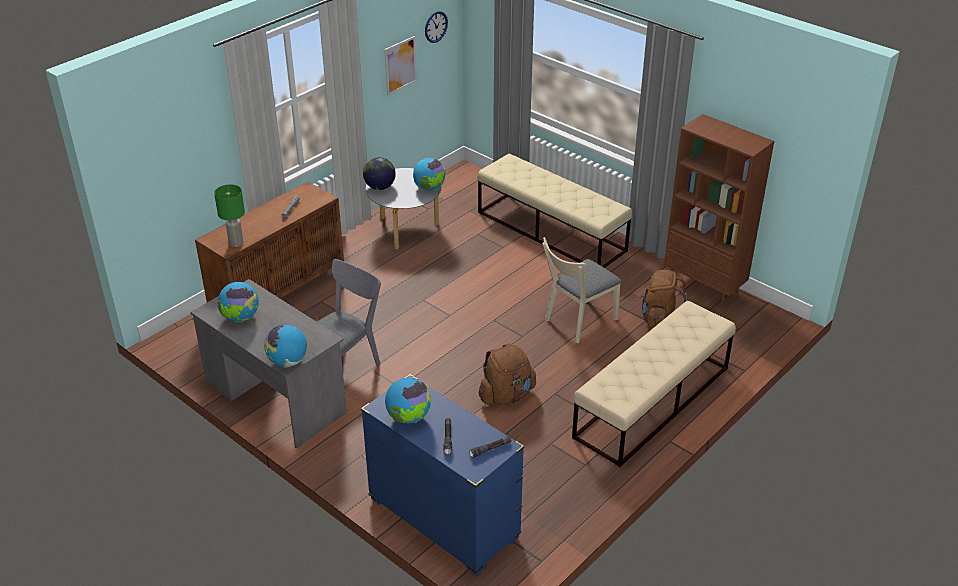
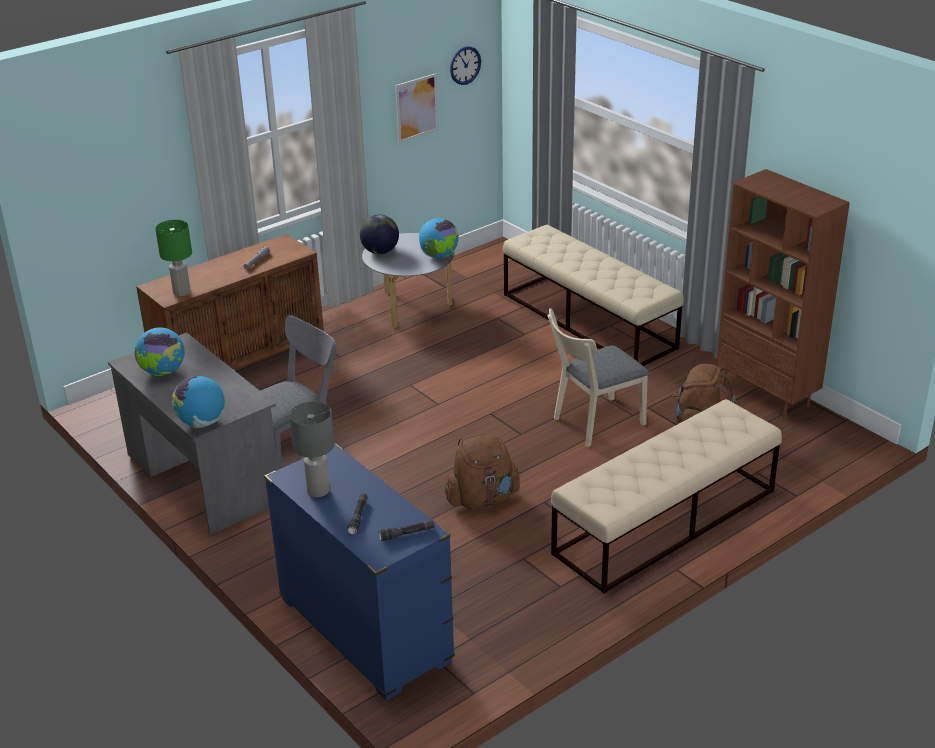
camera: 10 degrees right, 5 degrees down
(409, 417) = (318, 490): globe -> grey table lamp

